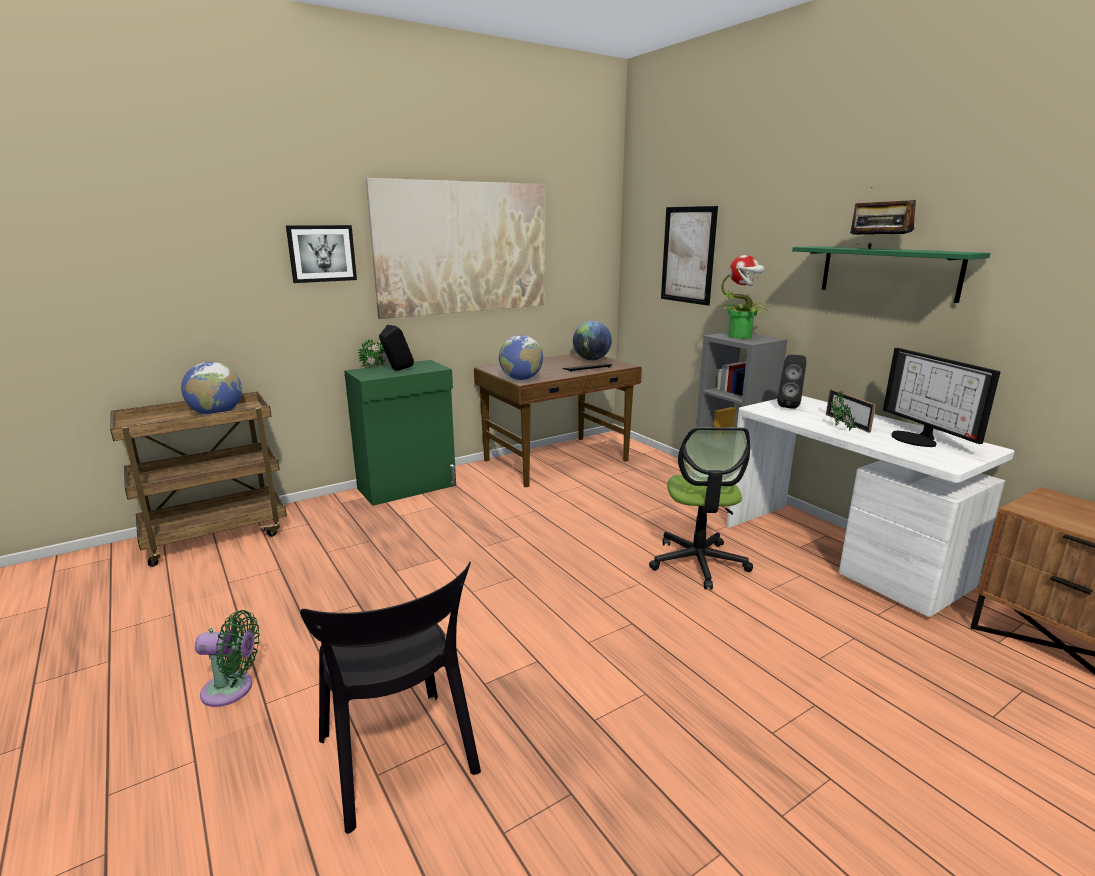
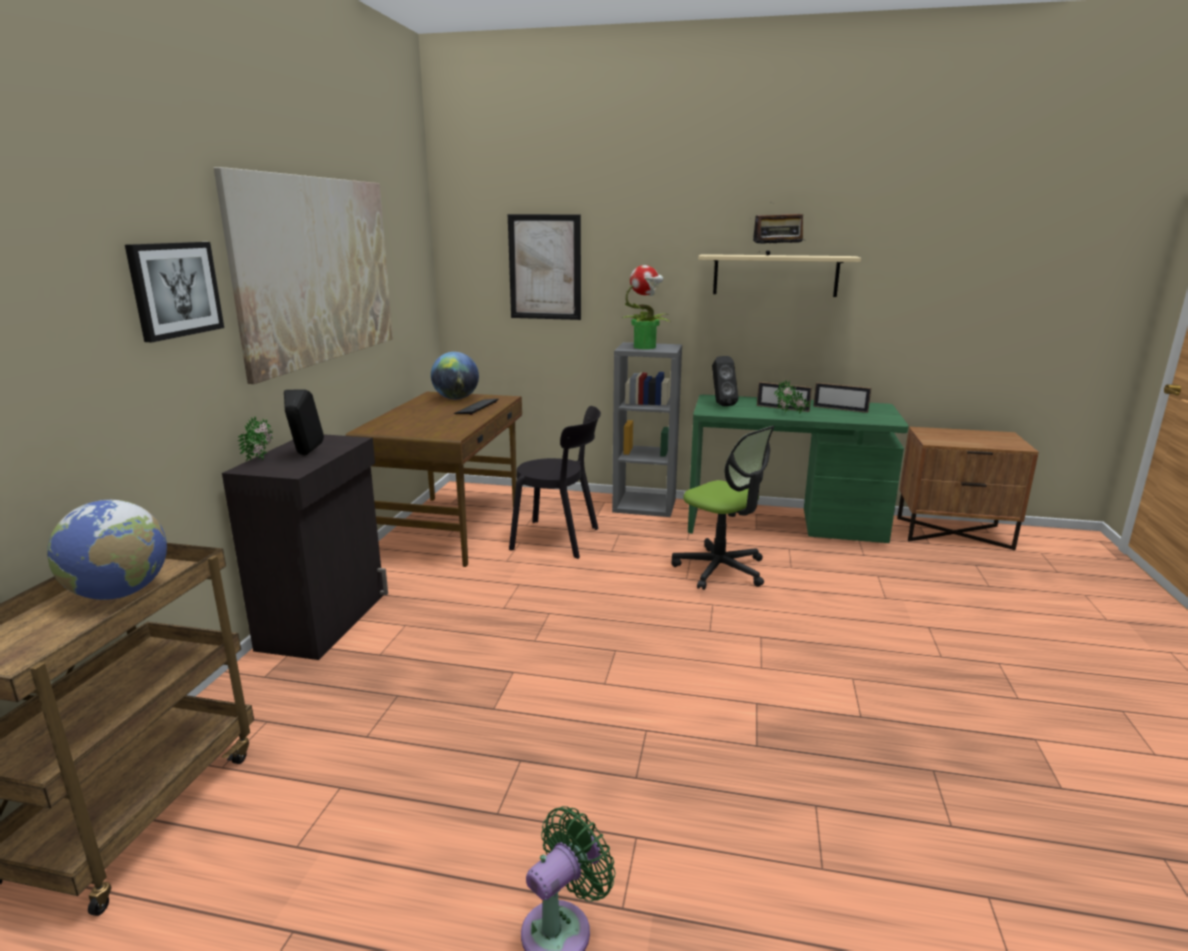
camera: 45 degrees left, 0 degrees up
(399, 761) = (816, 845): black chair -> black chair (559, 539)
(408, 487) = (326, 620): green cabinet -> black cabinet
(521, 379) = (443, 434): globe -> none
(840, 554) = (784, 524): white desk -> green desk
(888, 272) = (775, 275): green shelf -> beige shelf
(917, 439) = (840, 409): monitor -> picture frame

